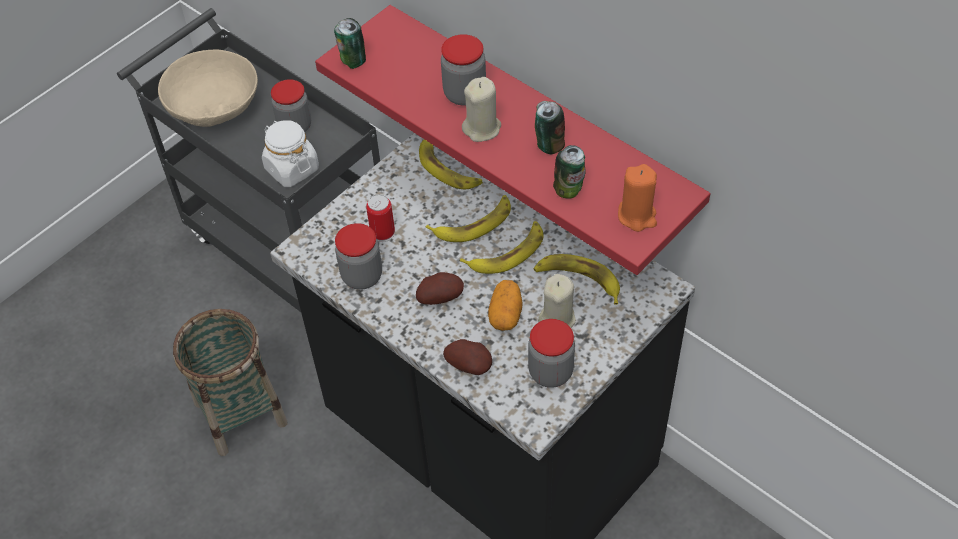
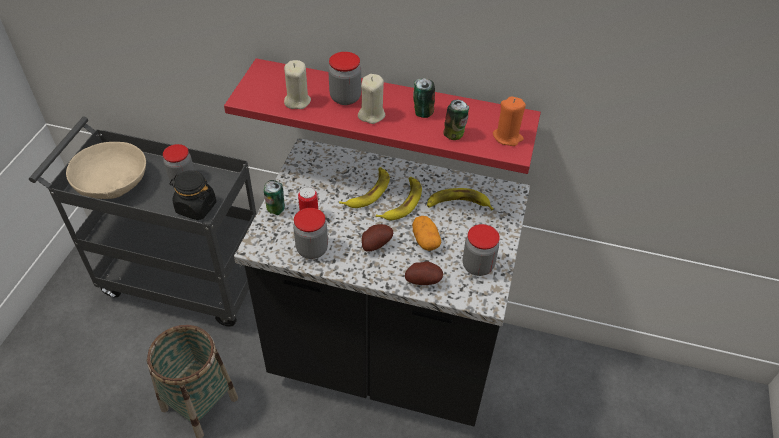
camera: 30 degrees left, 5 degrees down
(291, 169) = (196, 207): white jar -> black jar
(353, 61) = (252, 98): can -> can (275, 210)
(448, 168) = (329, 163): banana -> none
(557, 319) = (460, 232): beige candle -> beige candle (297, 101)

